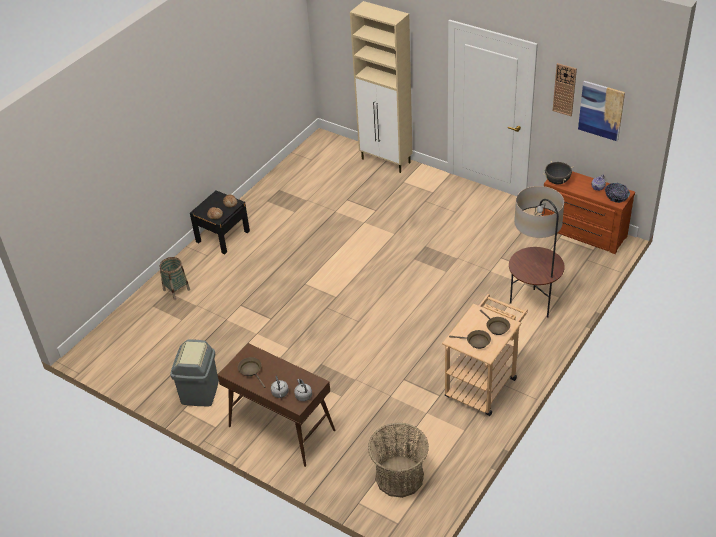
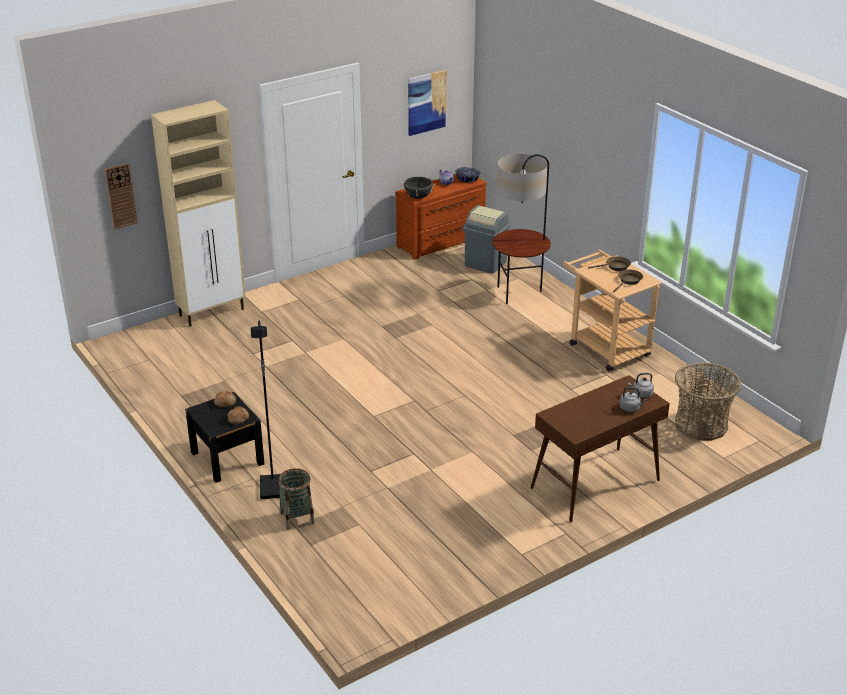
camera: 70 degrees left, 10 degrees down
(200, 392) = (501, 534): grey trash can -> grey trash can (485, 263)
(201, 268) = (274, 488): none -> black floor lamp
(251, 371) = (583, 419): brown frying pan -> none
(564, 89) = (391, 99): wall clock -> wall clock (121, 196)

